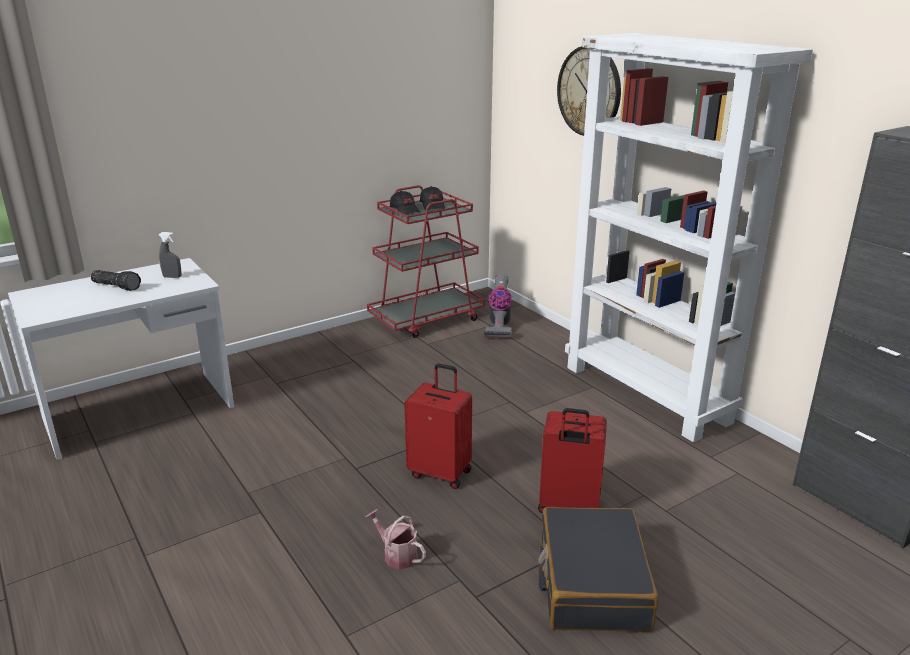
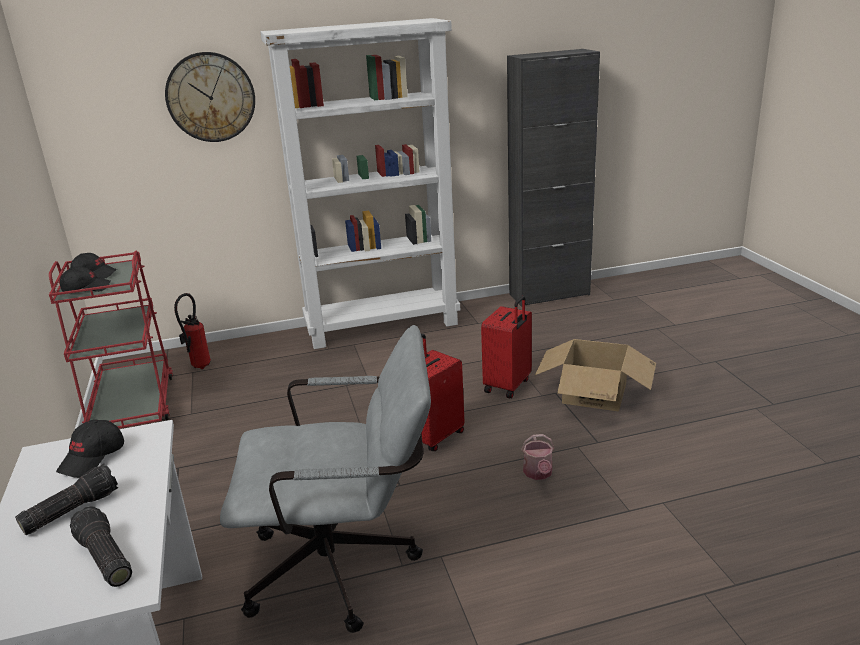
camera: 70 degrees left, 0 degrees up
(66, 305) = (103, 558): none -> flashlight
(172, 277) = (93, 458): grey spray bottle -> black cap
(245, 466) = (347, 566): none -> grey office chair
(396, 555) = (538, 474): watering can -> watering can turned 60 degrees counterclockwise
(499, 325) = (198, 367): vacuum cleaner -> fire extinguisher
(591, 583) = (595, 393): black suitcase -> cardboard box

